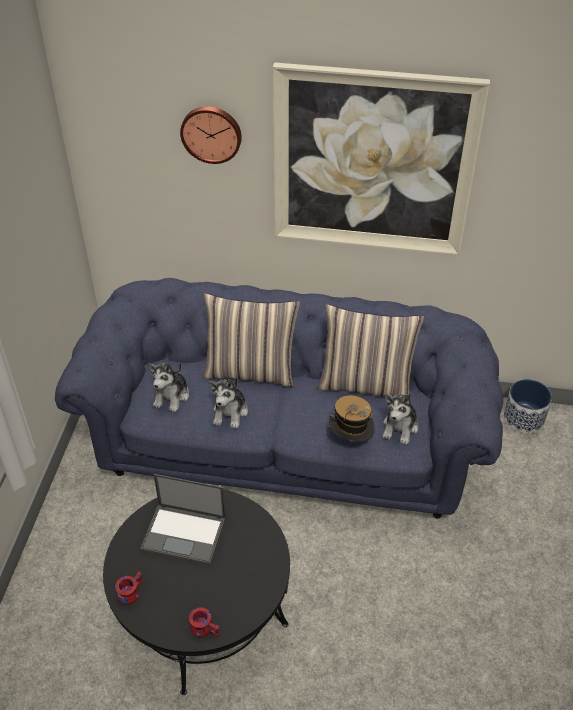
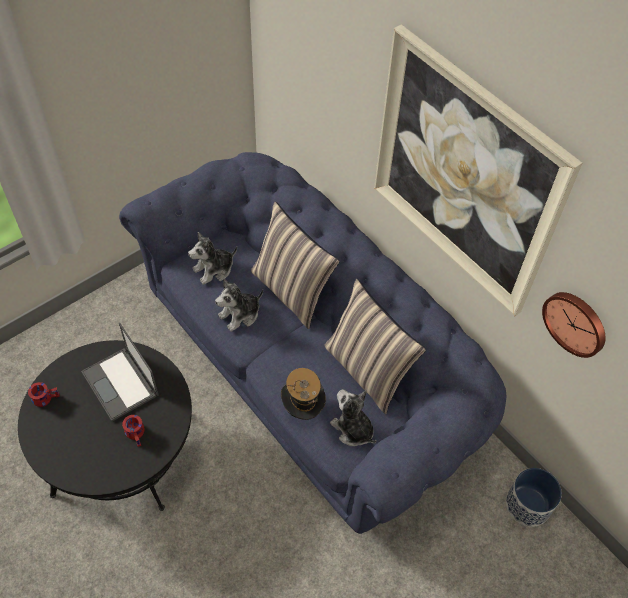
camera: 40 degrees right, 10 degrees up
(205, 627) = (62, 464): red mug -> red mug (137, 433)
(211, 133) = (346, 61): wall clock -> wall clock (576, 322)
(400, 427) = (353, 429): plush toy -> plush toy turned 75 degrees clockwise

